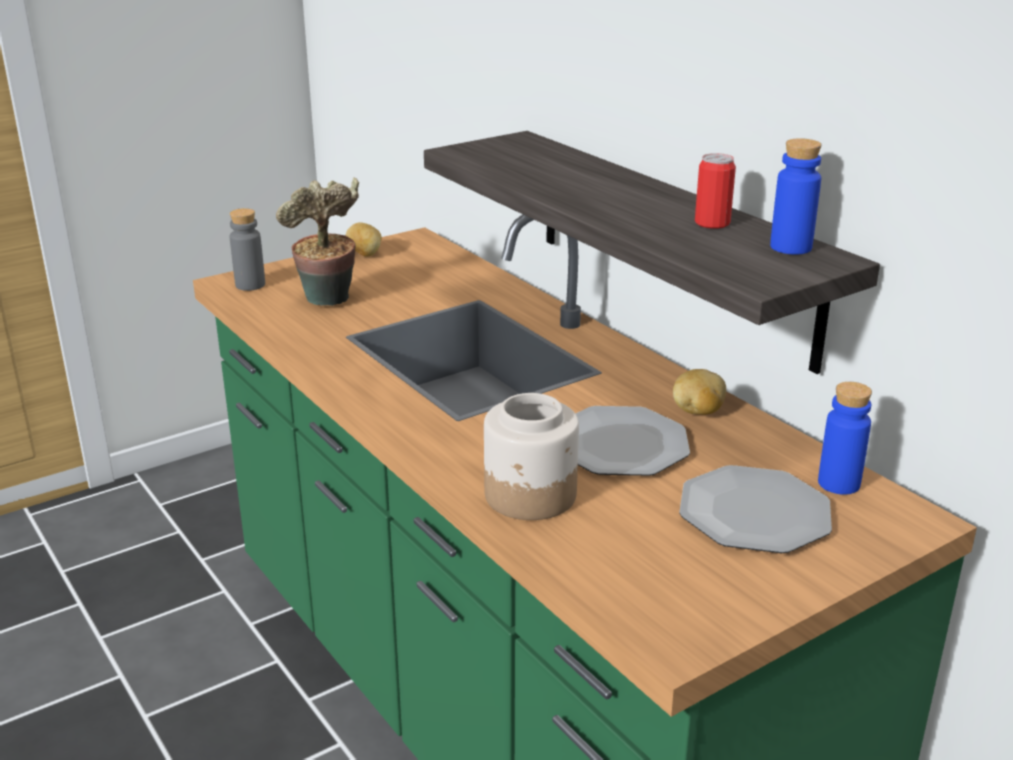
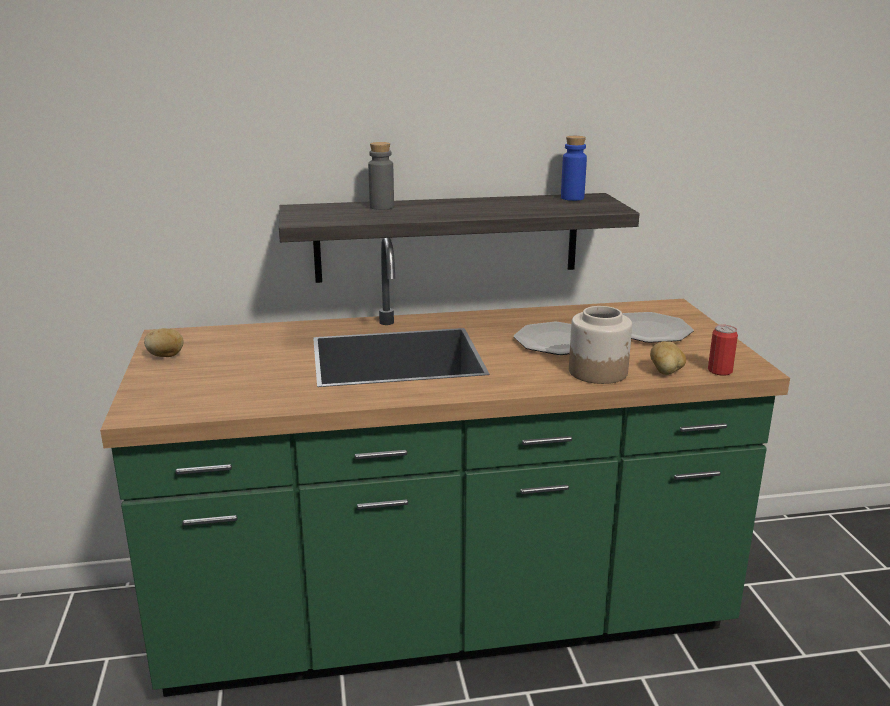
camera: 65 degrees left, 5 degrees down
(250, 285) = (157, 406): grey bottle -> grey bottle (382, 207)
(328, 303) = (245, 383): potted plant -> none
(697, 412) = (535, 318): potato -> potato (666, 372)
(712, 223) = (521, 202): can -> can (720, 371)
(838, 483) = (632, 309): blue bottle -> none

